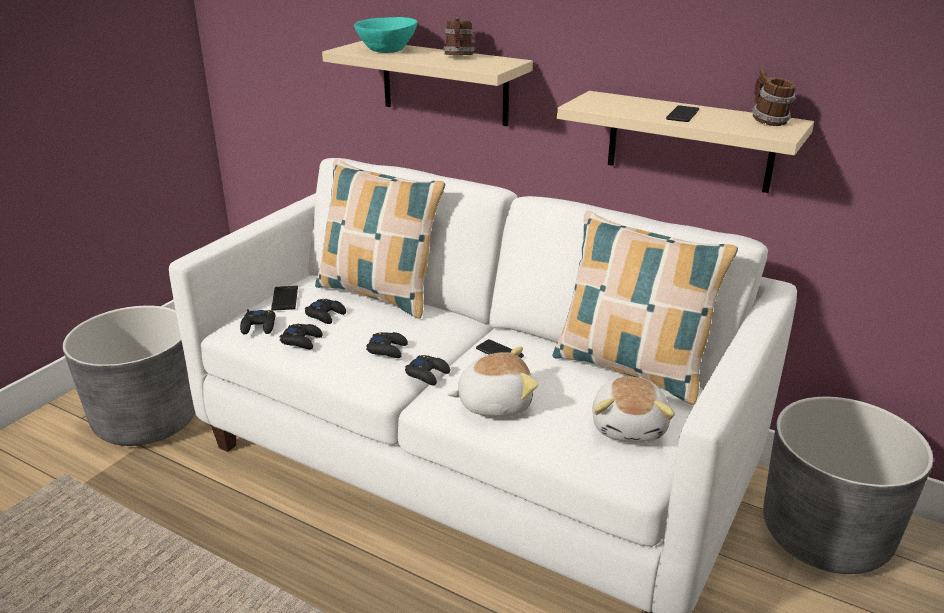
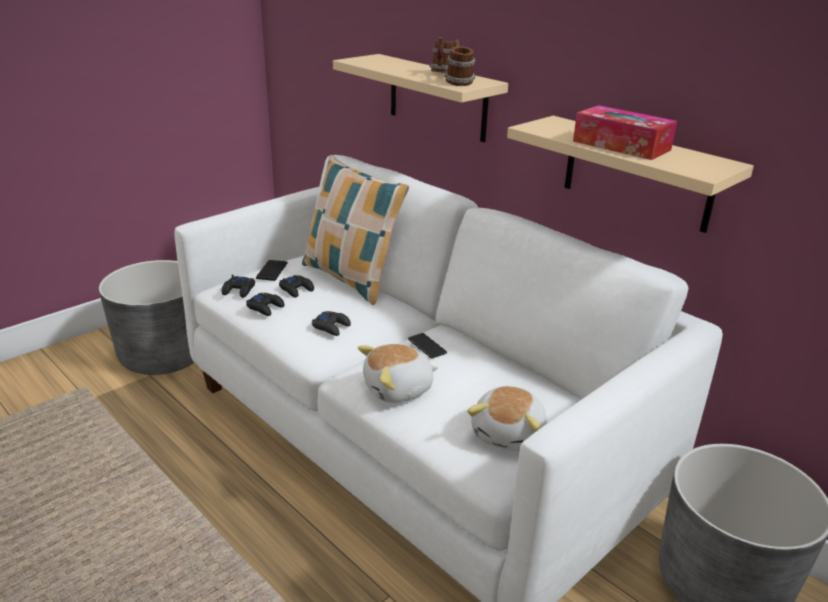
camera: 15 degrees right, 0 degrees up
(386, 50) = (386, 64): turquoise bowl -> none
(428, 374) = (356, 354): black game controller -> none
(494, 403) = (399, 389): plush toy -> plush toy turned 150 degrees clockwise
(631, 369) = (540, 382): pillow -> none
(682, 115) = (621, 145): phone -> tissue box
(767, 121) = (702, 160): mug -> mug (458, 83)

